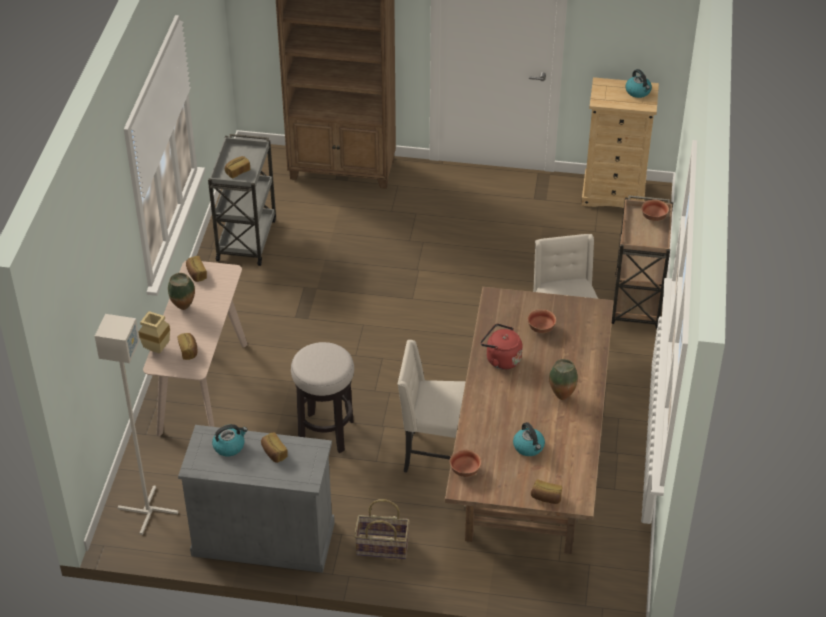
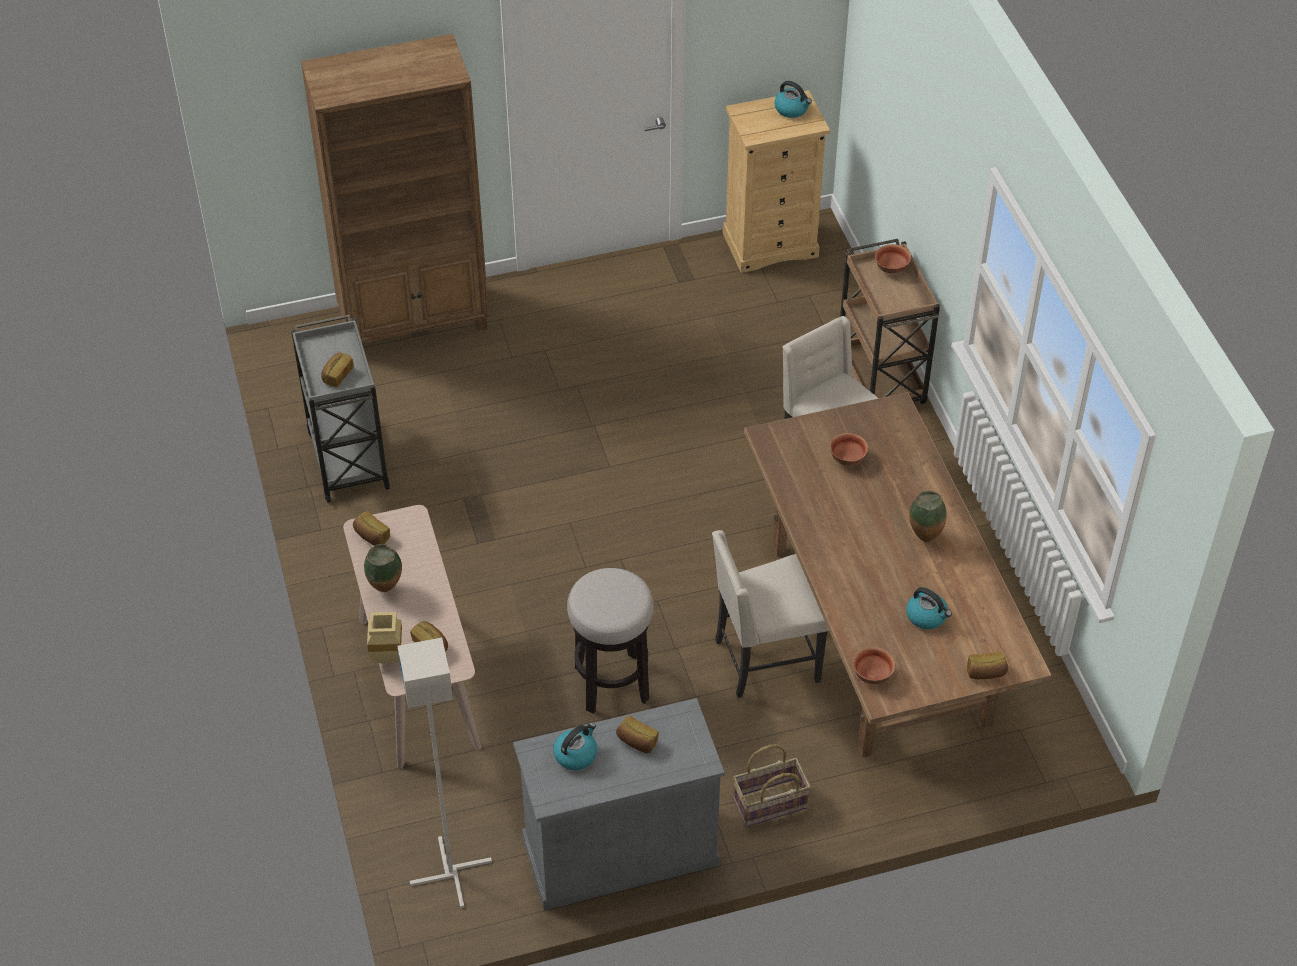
camera: 25 degrees left, 5 degrees up
(501, 359) = (825, 515): red kettle -> none

